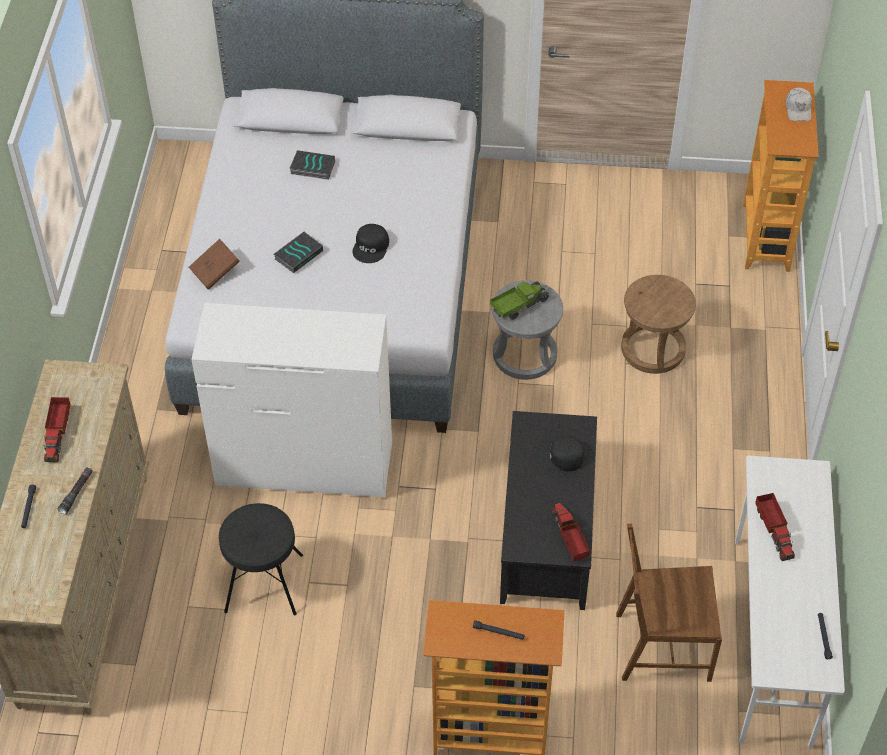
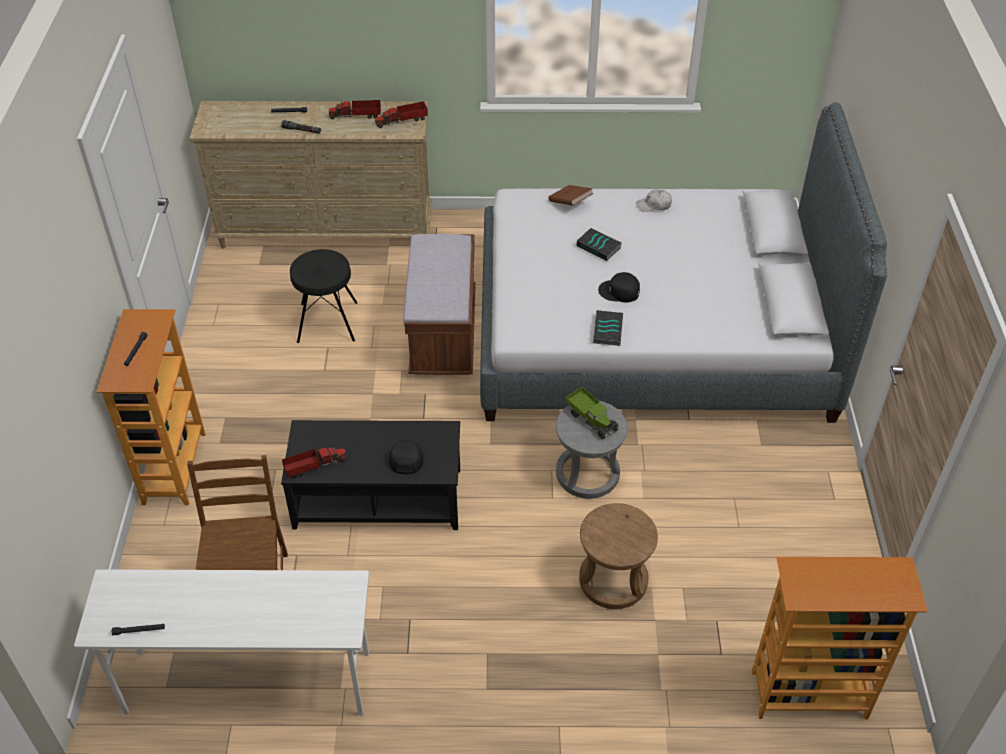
camera: 85 degrees right, 5 degrees down
(304, 465) = (443, 334): white dresser -> brown bench
(312, 168) = (710, 247): book -> book (607, 330)
(774, 530) = (272, 592): toy truck -> toy truck (403, 120)
(798, 109) = (869, 592): white cap -> white cap (654, 205)

